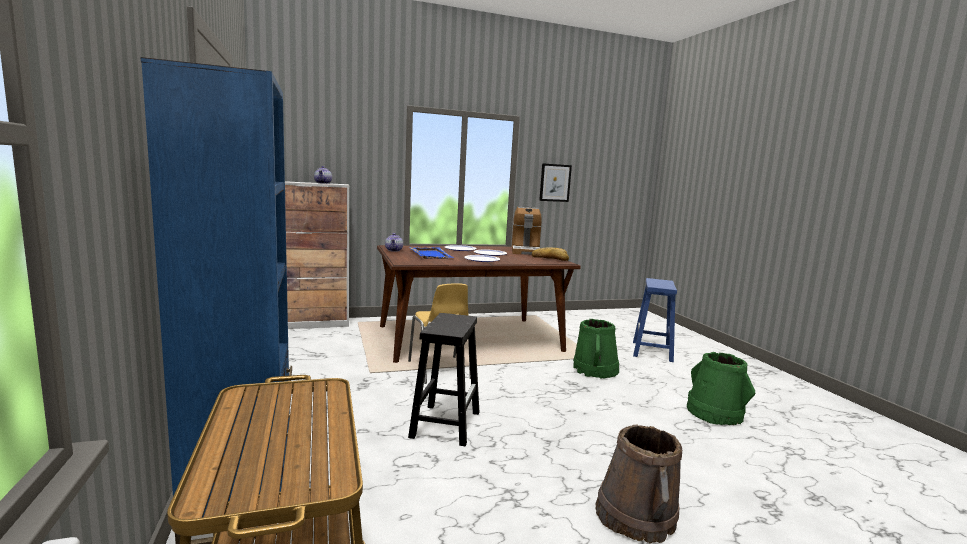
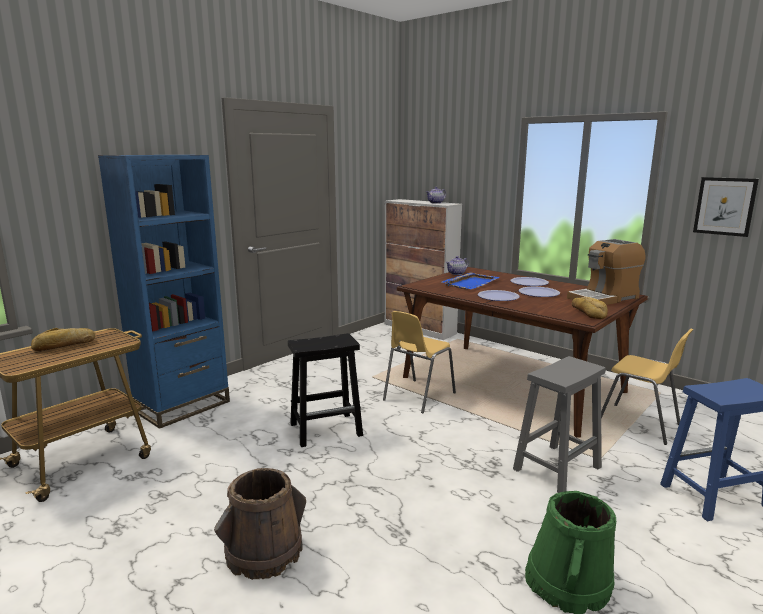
camera: 60 degrees right, 5 degrees up
(253, 429) = (64, 345): none -> bread
(566, 334) = (639, 424): none -> yellow chair
(595, 370) = (557, 467): green bucket -> grey stool

